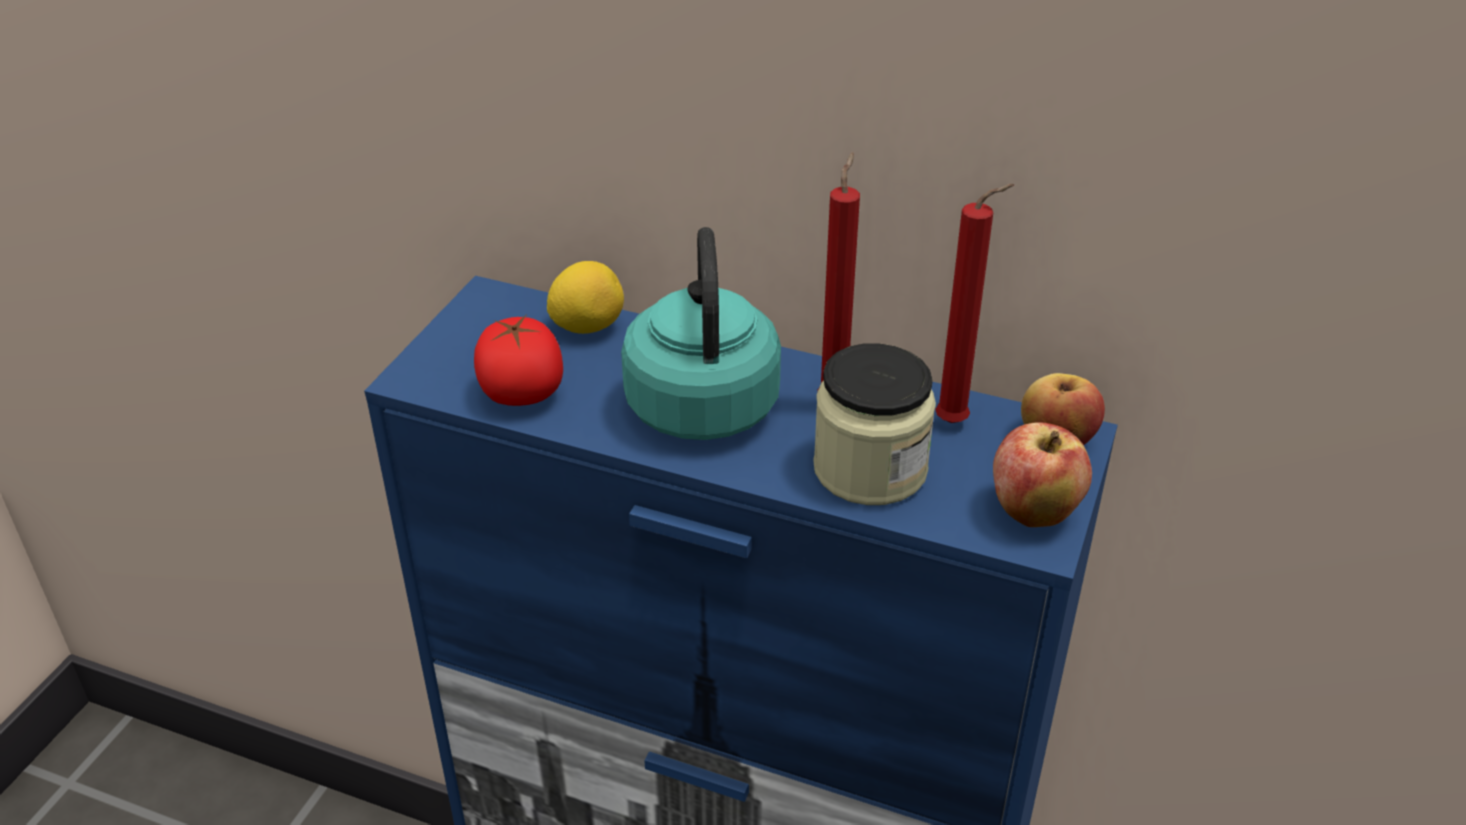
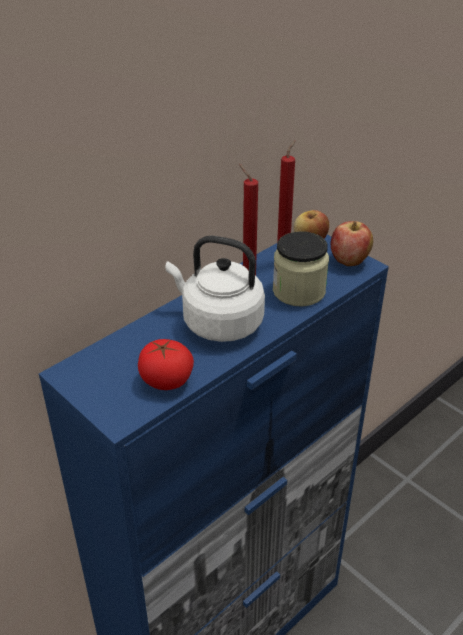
camera: 65 degrees left, 0 degrees up
(587, 326) = (127, 343): lemon -> none
(702, 401) = (218, 323): turquoise kettle -> white kettle

